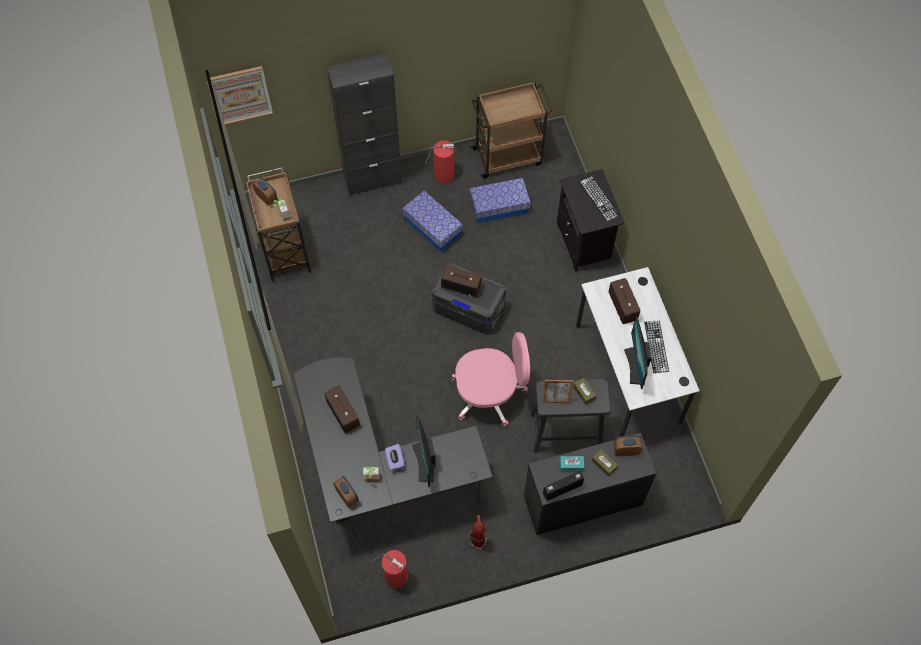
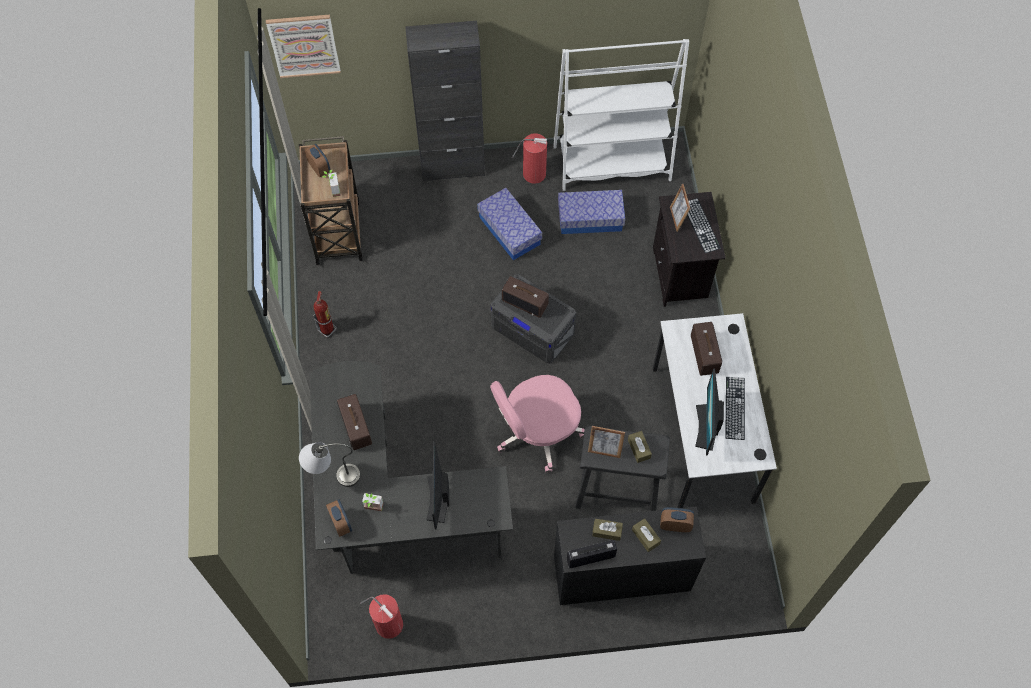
camera: 10 degrees right, 0 degrees up
(331, 457) = (332, 475): none -> grey table lamp
(395, 460) = (404, 491): purple tissue box -> none
(478, 541) = (491, 600): fire extinguisher -> fire extinguisher (327, 329)
(489, 394) = (537, 432): pink office chair -> pink office chair turned 150 degrees clockwise
(508, 156) = (612, 163): brown cart -> white bookcase
(571, 465) = (607, 531): turquoise tissue box -> brown tissue box
(578, 196) = (677, 218): none -> picture frame

